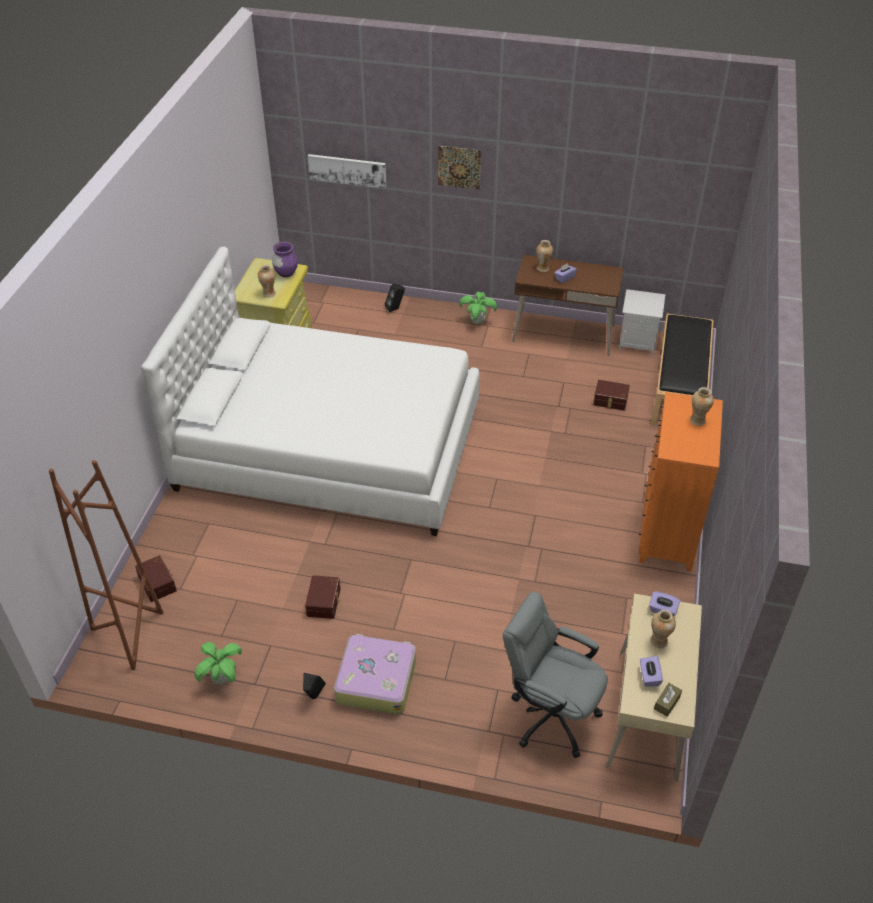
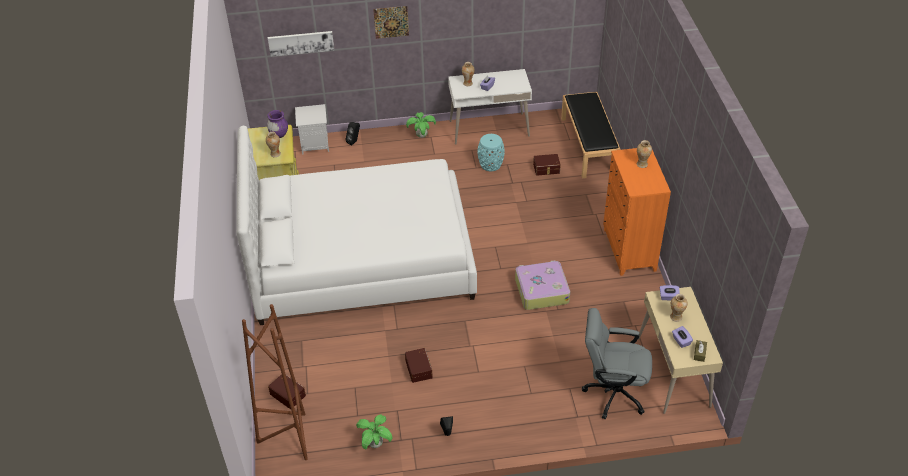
camera: 20 degrees left, 0 degrees up
(376, 680) = (484, 409): suitcase -> suitcase (541, 290)
(542, 377) = (490, 165): none -> turquoise stool
(563, 334) = (489, 128): brown desk -> white desk
(638, 341) = (545, 120): grey nightstand -> grey nightstand (315, 144)

